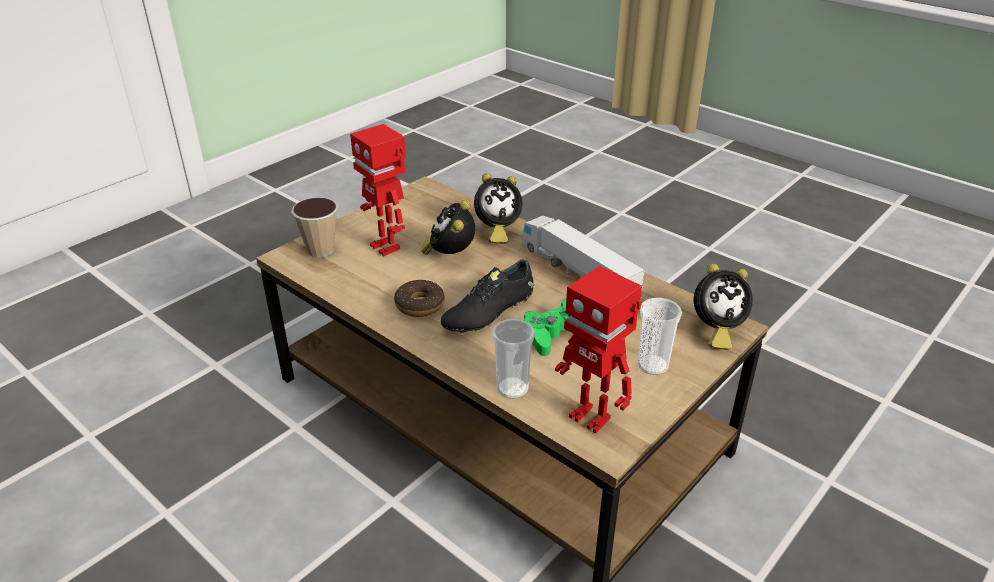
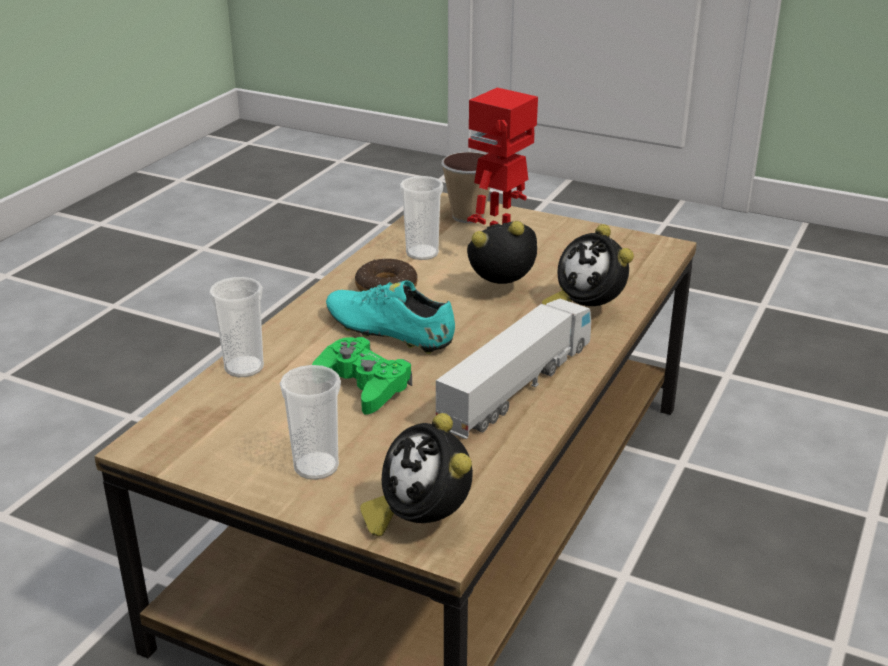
camera: 75 degrees right, 5 degrees down
(371, 280) = (422, 253): none -> cup
(488, 313) = (389, 332): black shoe -> turquoise shoe
(591, 417) = (200, 427): toy robot -> none

